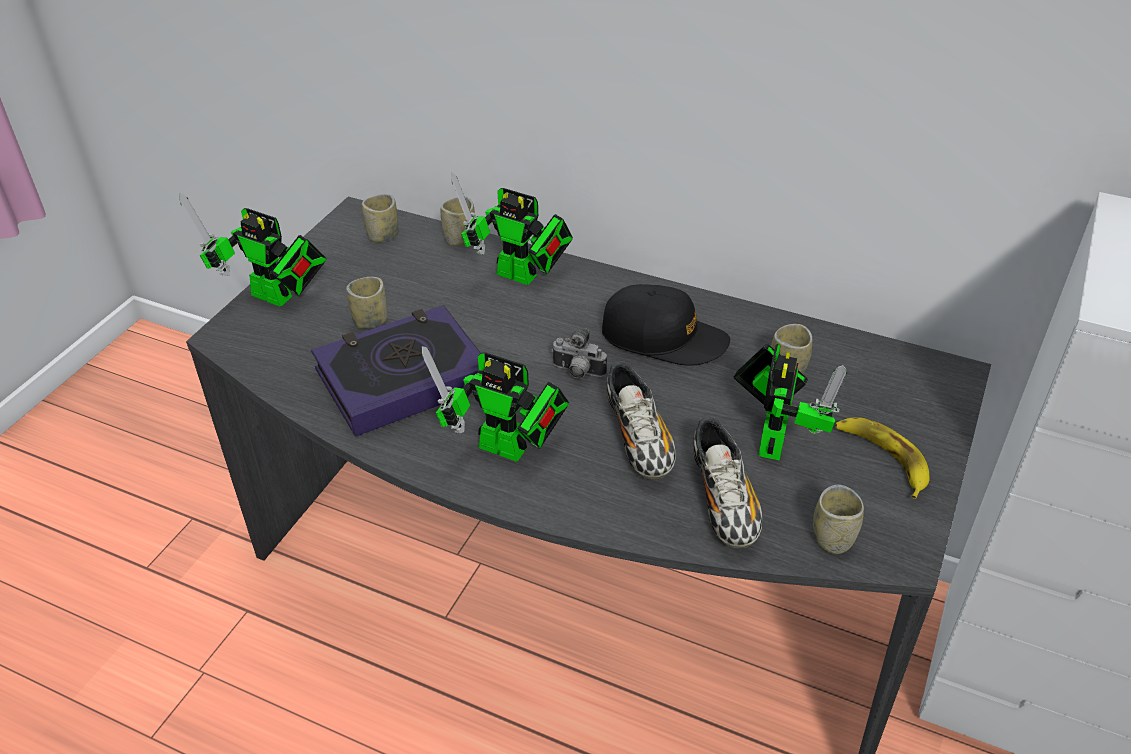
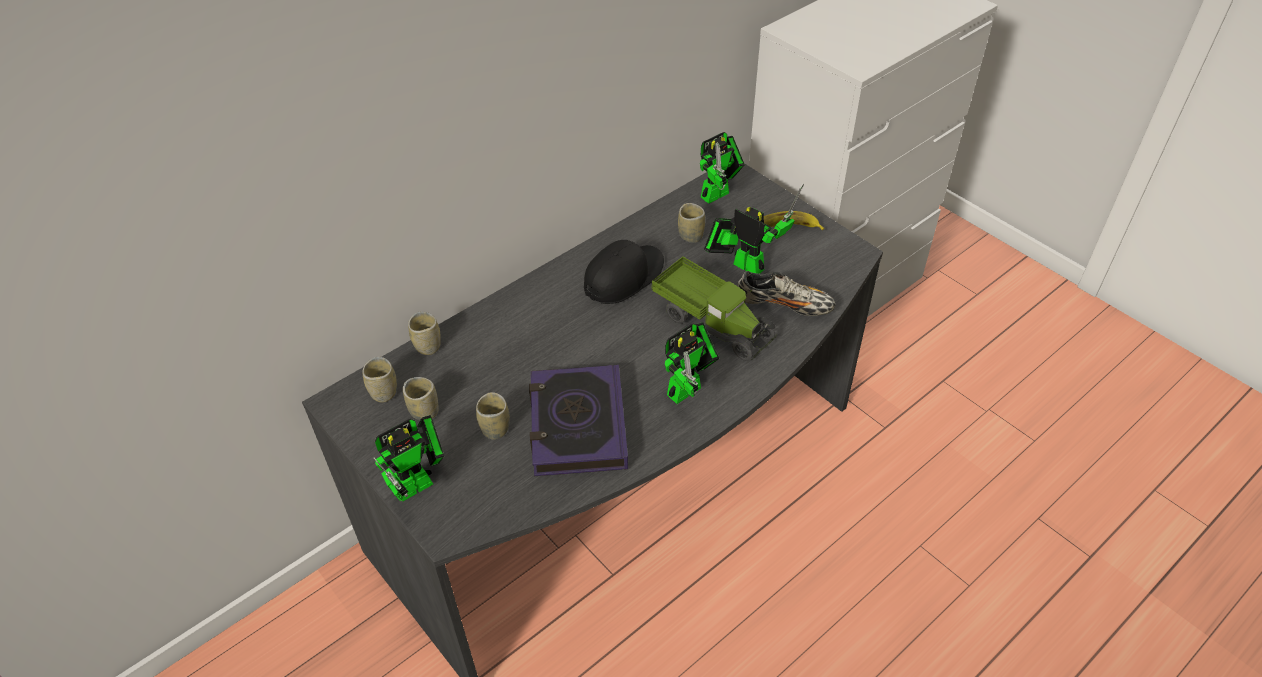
camera: 65 degrees left, 5 degrees up
(522, 277) = (505, 325): toy robot -> toy robot (718, 193)
(577, 373) = (632, 330): camera -> none
(639, 439) = (713, 323): shoe -> toy truck
(832, 538) = (833, 273): cup -> cup (424, 411)

